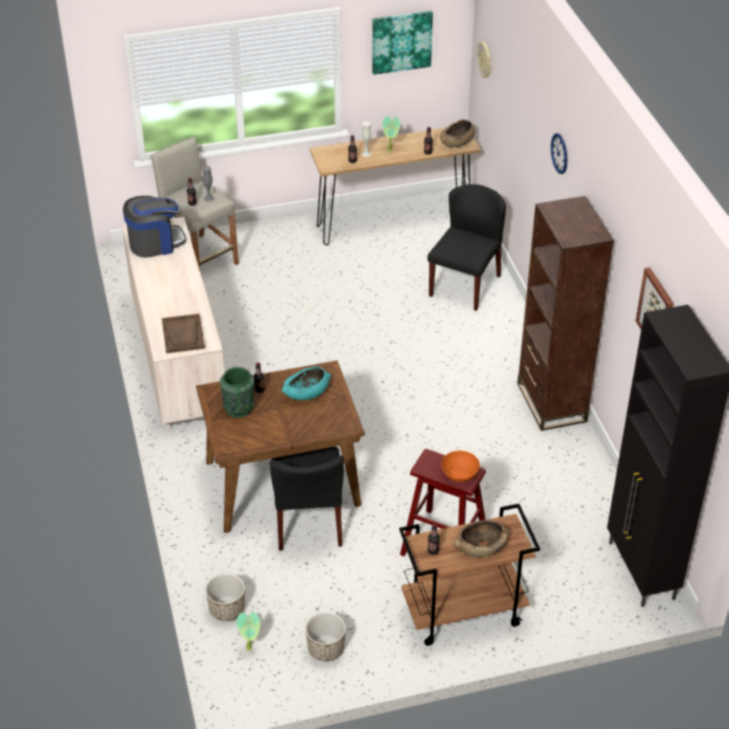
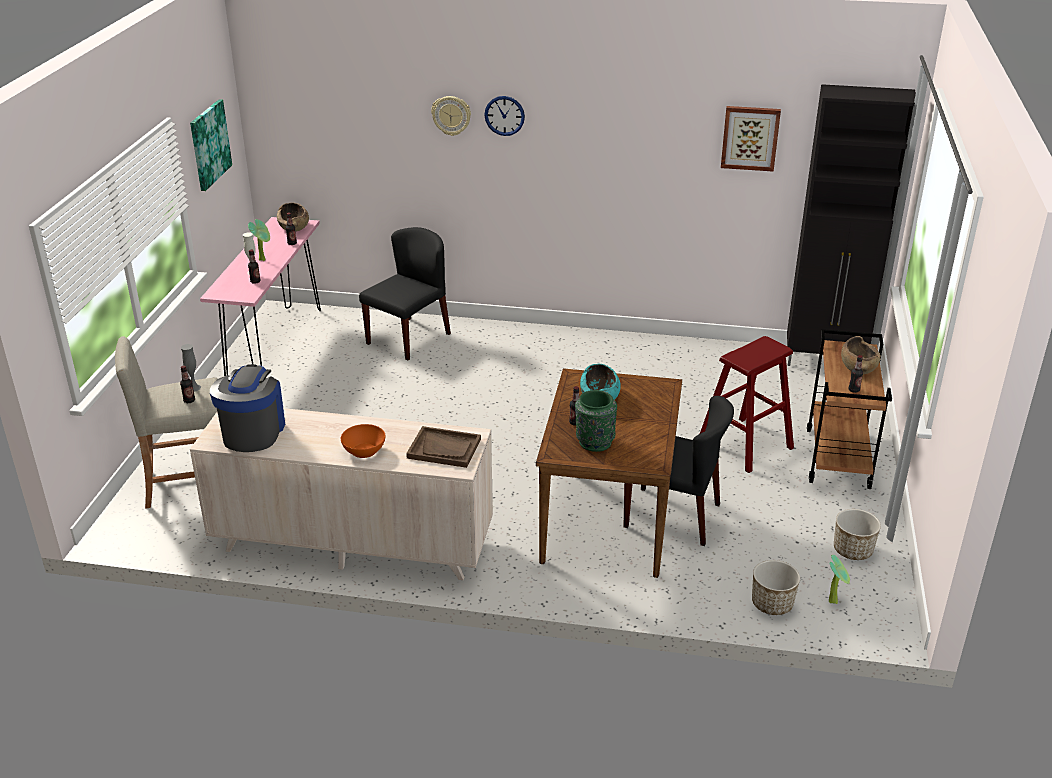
camera: 65 degrees left, 10 degrees down
(393, 224) = (275, 349): brown console table -> pink console table
(460, 474) = (766, 348): orange bowl -> orange bowl (364, 450)
(465, 285) = (408, 338): black chair -> black chair turned 75 degrees clockwise
(485, 60) = (288, 126): wall clock -> wall clock (451, 115)
(551, 402) = (603, 342): brown bookcase -> none

